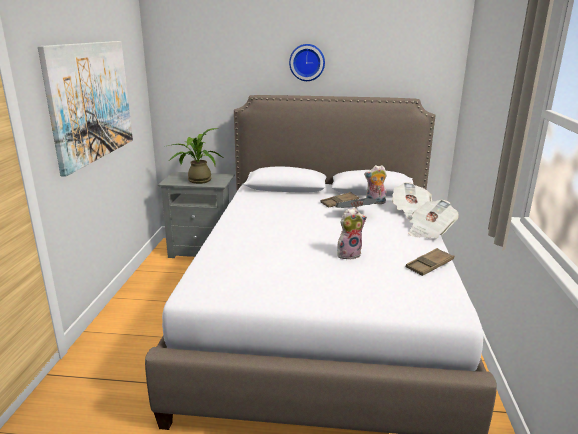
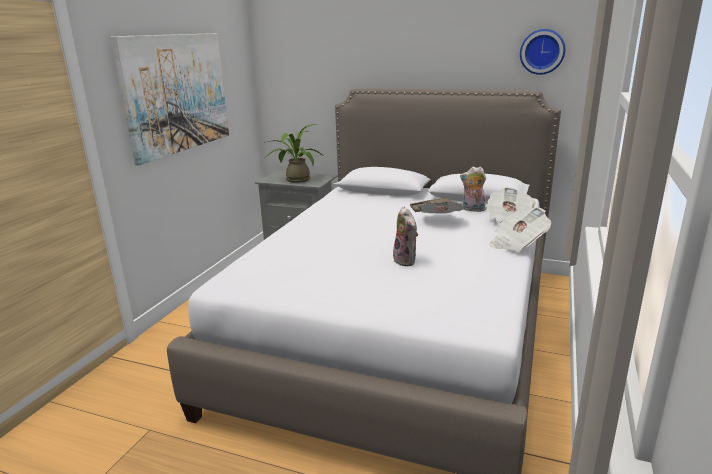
camera: 15 degrees right, 0 degrees up
(307, 62) = (414, 51): wall clock -> wall clock (542, 51)
(349, 254) = (406, 261): plush toy -> plush toy turned 75 degrees clockwise
(429, 265) = (492, 279): brown tray -> none

